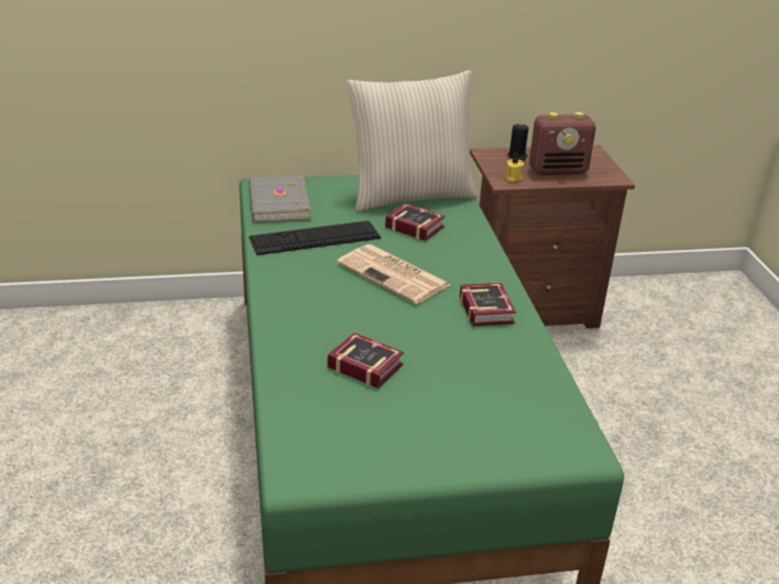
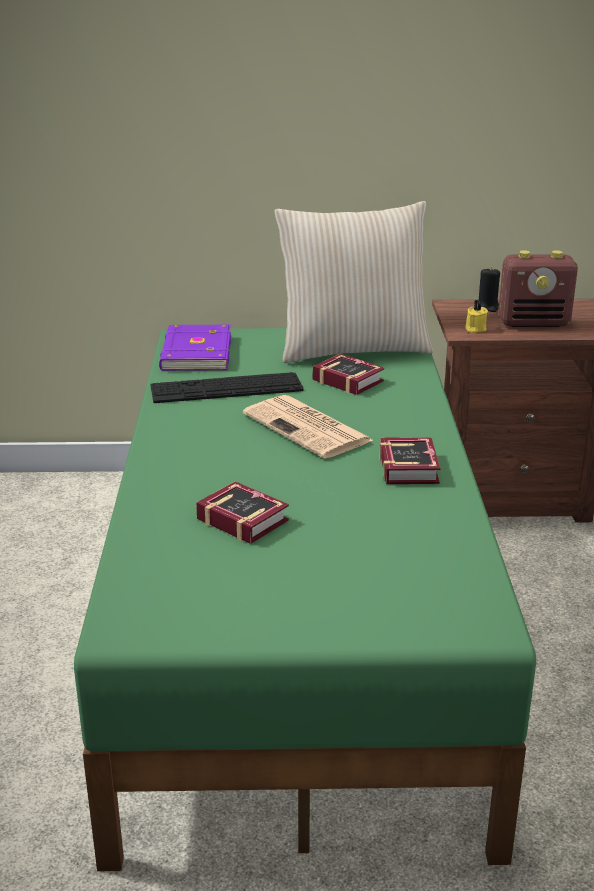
camera: 10 degrees right, 5 degrees down
(277, 203) = (194, 353): grey book -> purple book

